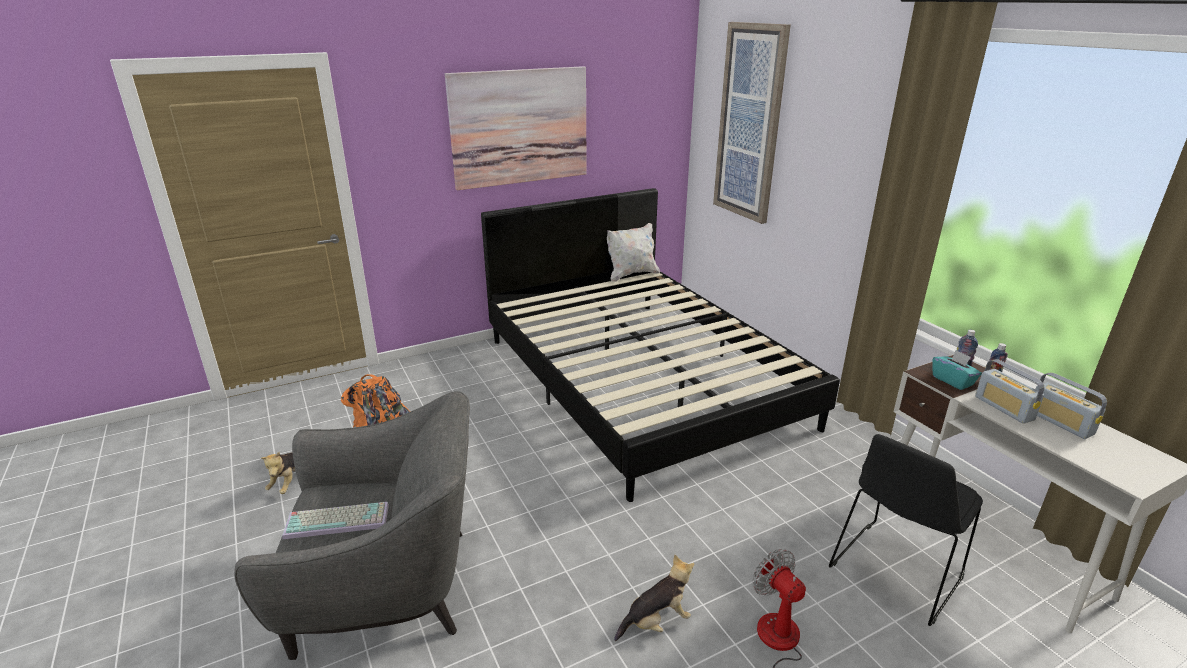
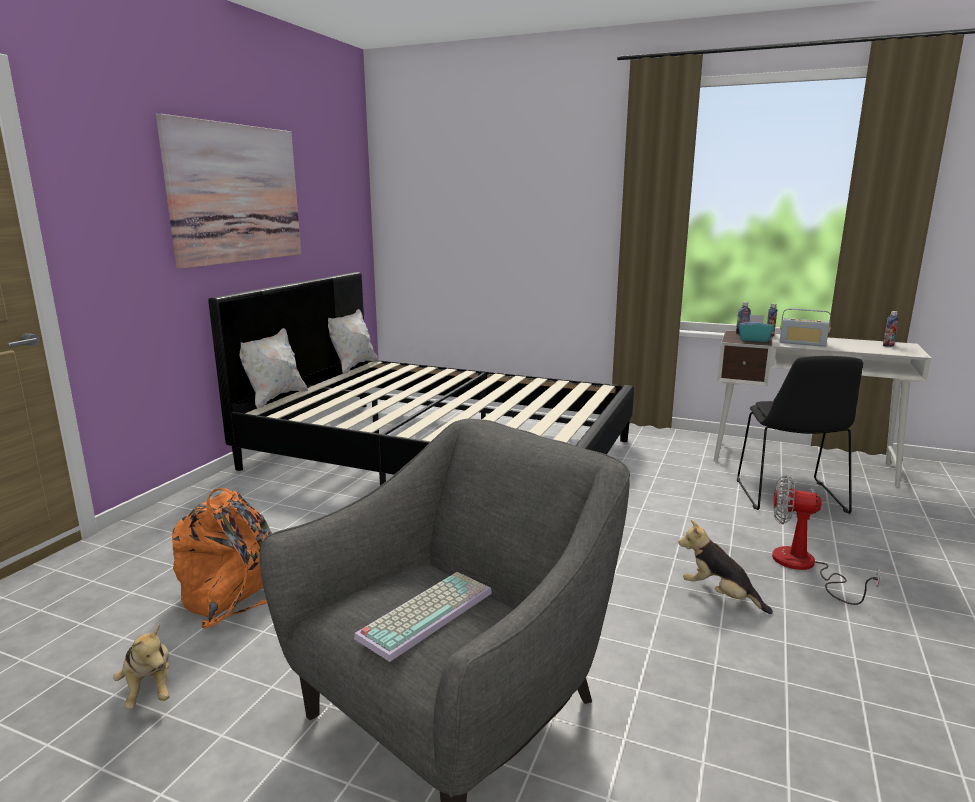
camera: 40 degrees left, 10 degrees down
(532, 294) = (274, 398): none -> white pillow
(656, 621) = (719, 595): plush toy -> plush toy turned 75 degrees counterclockwise
(750, 123) = (454, 192): picture -> none
(1060, 423) = (836, 342): radio -> none
(1130, 455) = (888, 345): none -> bottle

